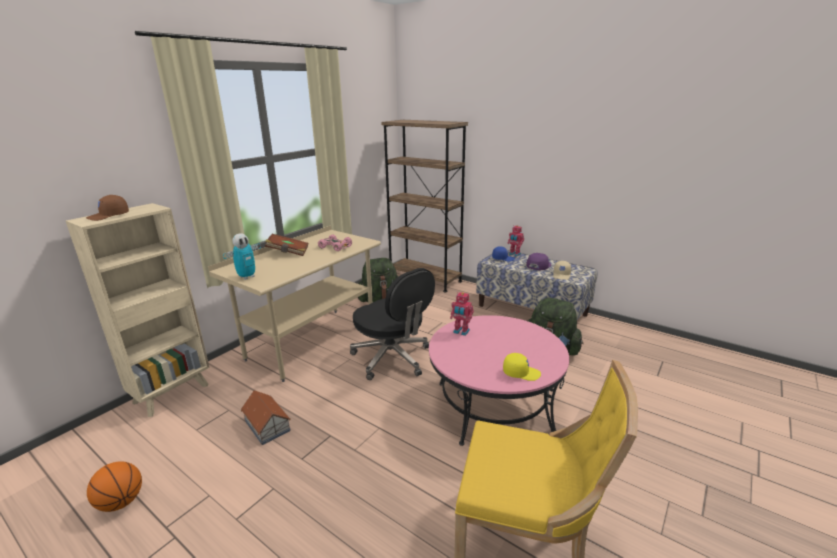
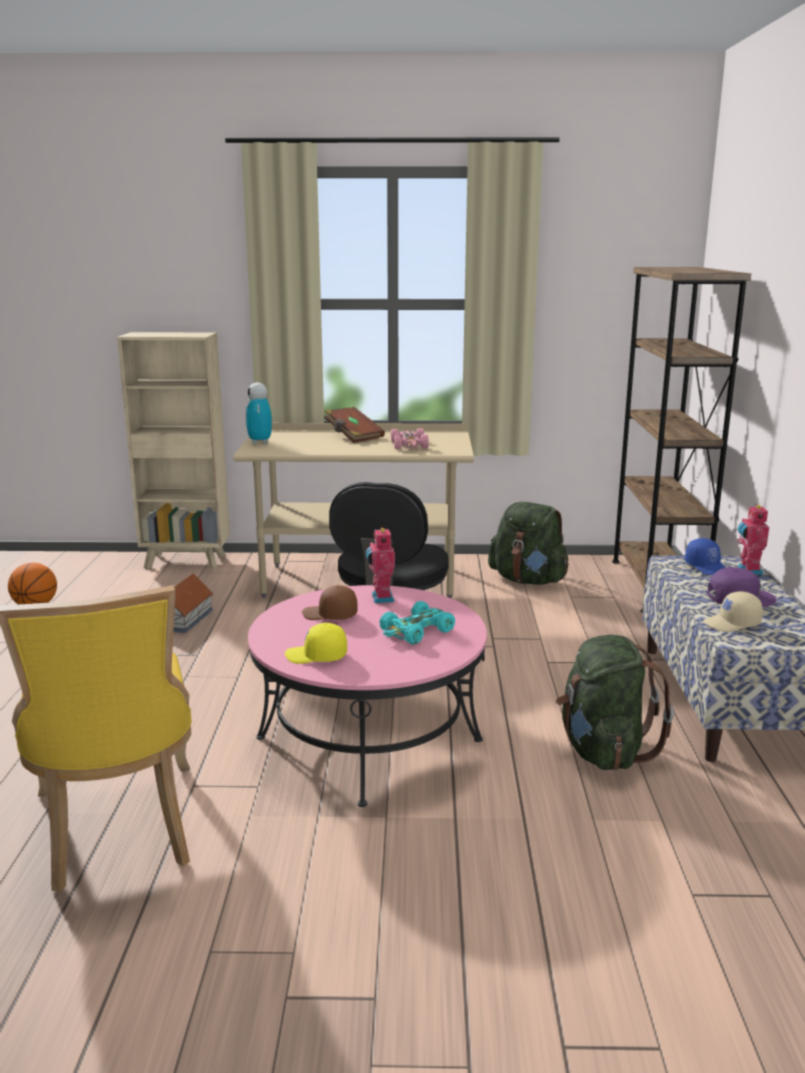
camera: 55 degrees right, 5 degrees down
(109, 216) = (155, 334): brown cap -> brown cap (329, 615)
(247, 277) = (260, 442): toy robot -> toy robot turned 75 degrees clockwise
(513, 336) = (416, 631): none -> turquoise toy car
(521, 372) = (316, 656): yellow cap -> yellow cap turned 120 degrees clockwise

